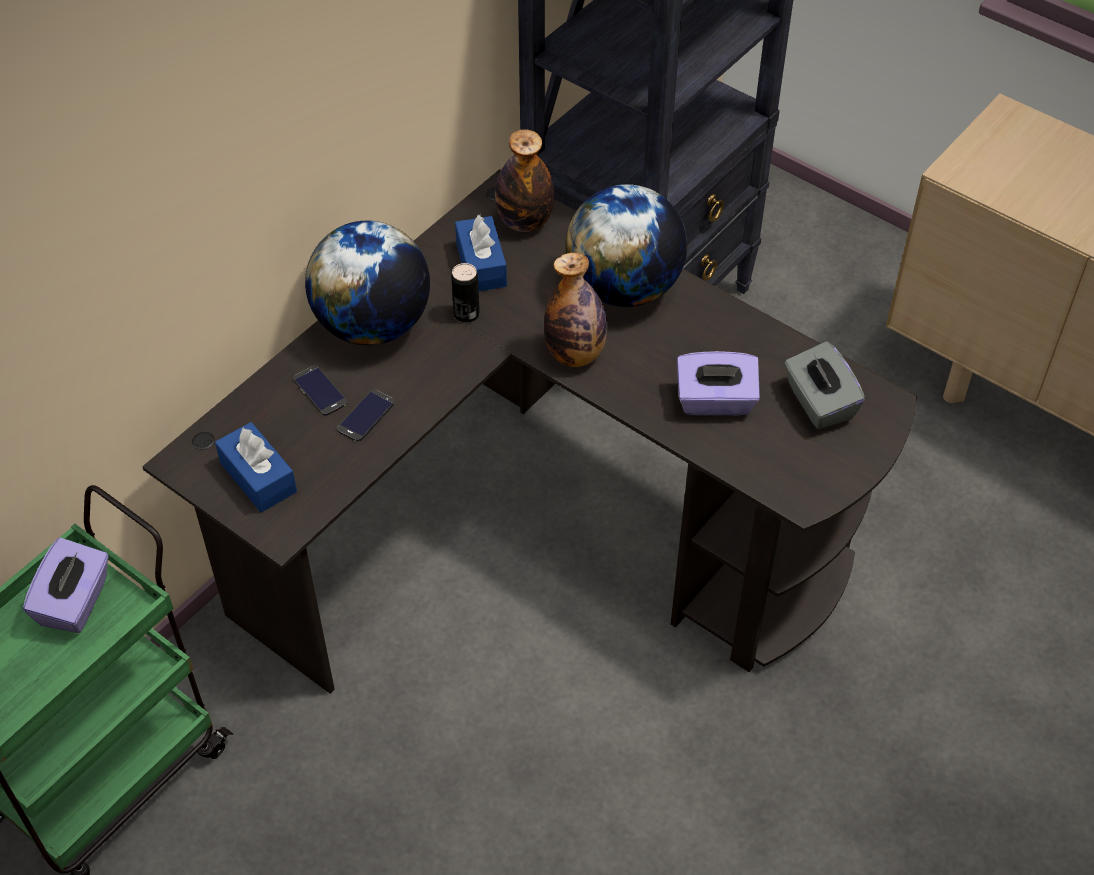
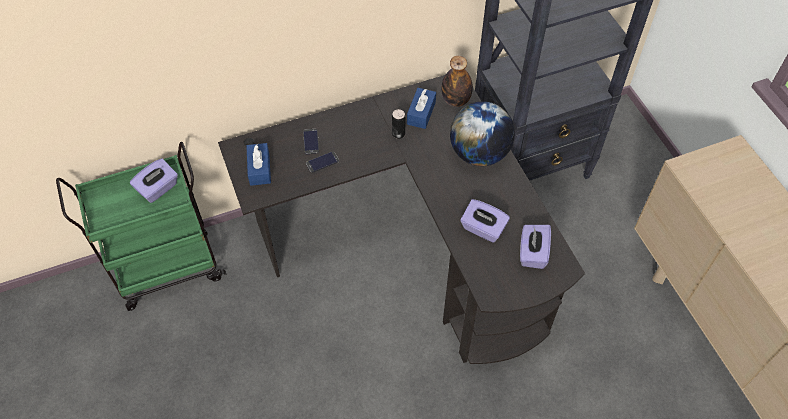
camera: 30 degrees right, 5 degrees up
(373, 325) = (354, 121): globe -> none
(575, 354) = (434, 175): bottle -> none
(819, 403) = (532, 253): grey tissue box -> purple tissue box

